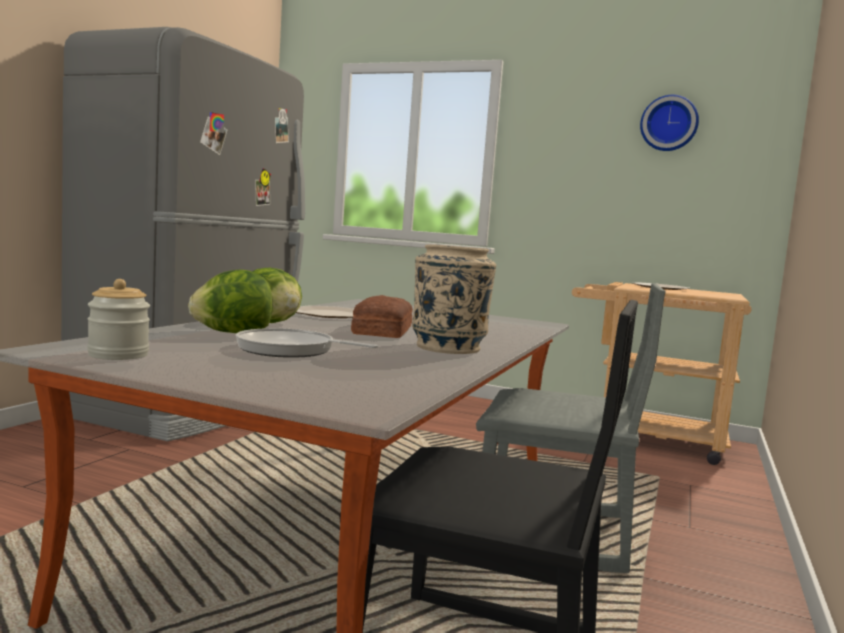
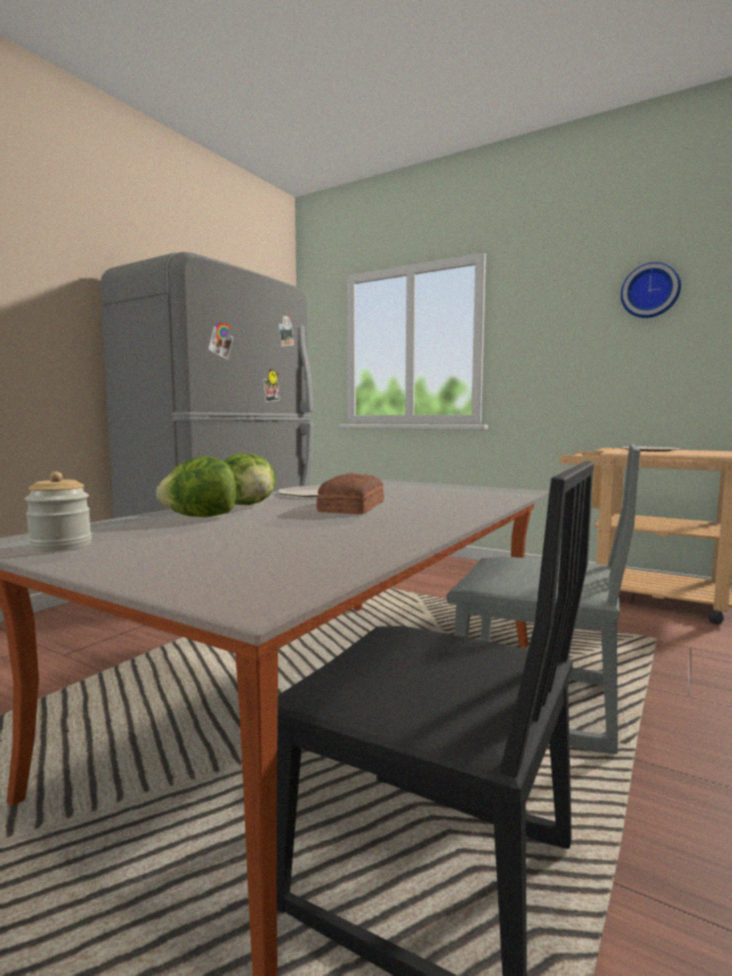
camera: 10 degrees right, 0 degrees up
(291, 350) = (239, 533): frying pan -> none
(448, 347) = (407, 522): beige vase -> none

